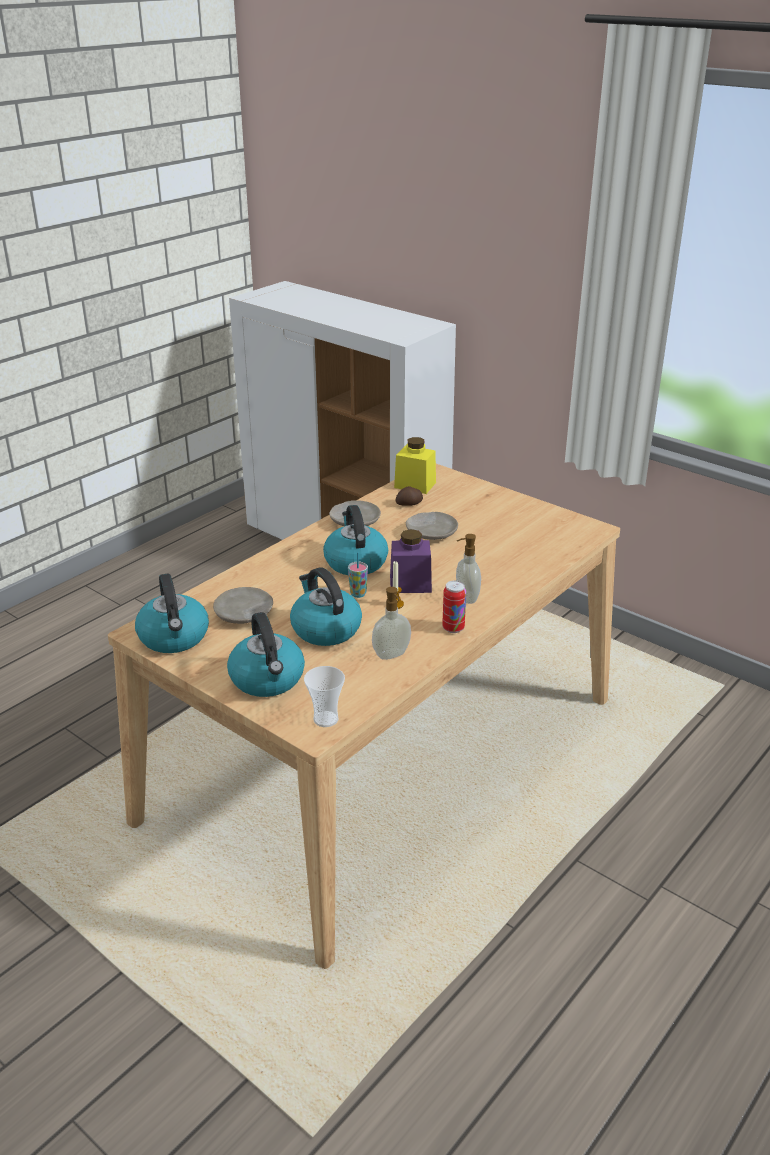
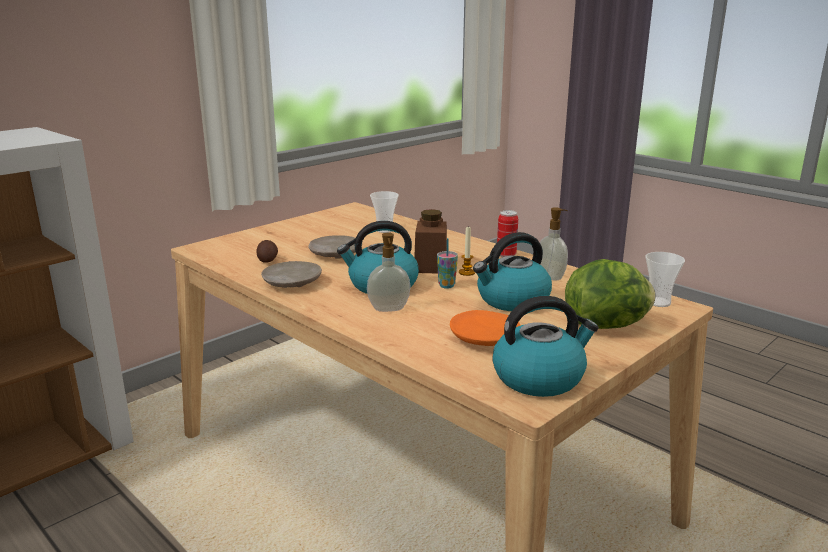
camera: 85 degrees left, 10 degrees down
(244, 614) = (485, 338): beige plate -> orange plate
(268, 679) = (607, 325): kettle -> lettuce
(410, 584) = (430, 266): purple jar -> brown jar
(415, 485) = (224, 256): yellow jar -> none
(466, 598) = (457, 249): soap dispenser -> soap dispenser (389, 309)
(517, 553) = (384, 230): none -> cup

